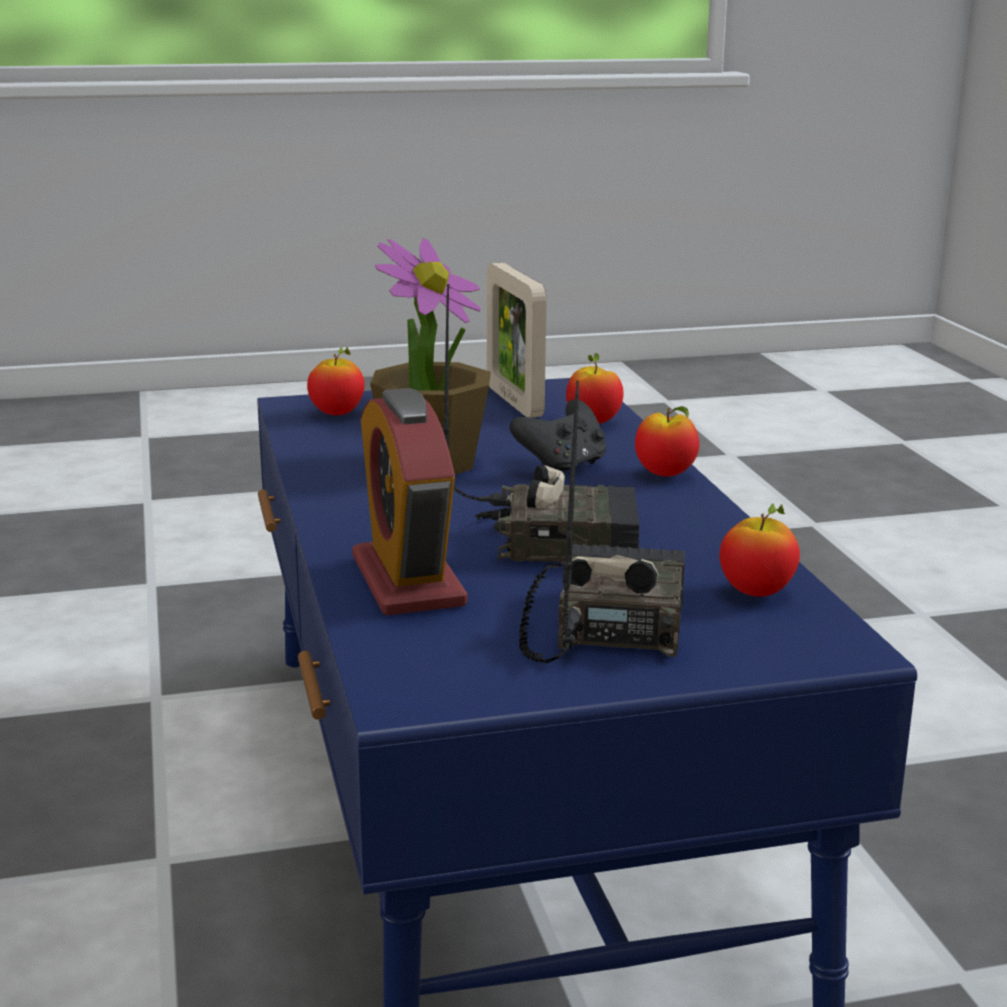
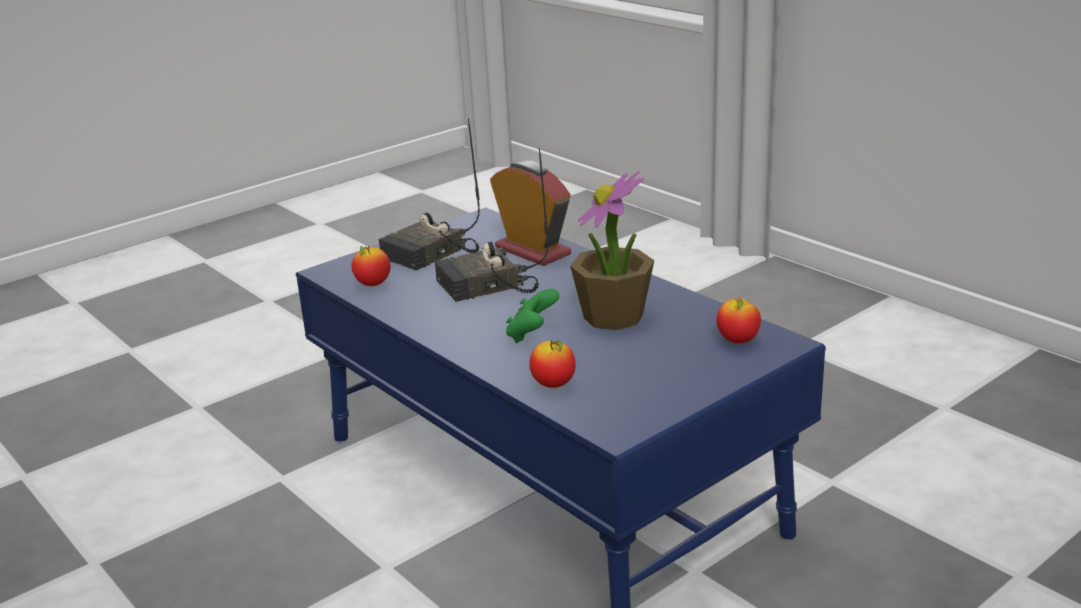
camera: 155 degrees right, 5 degrees up
(514, 401) = (637, 393): picture frame -> none
(563, 467) = (532, 335): black game controller -> green game controller
(606, 625) = (430, 255): radio -> radio turned 60 degrees clockwise
(665, 474) = (464, 346): apple -> none

